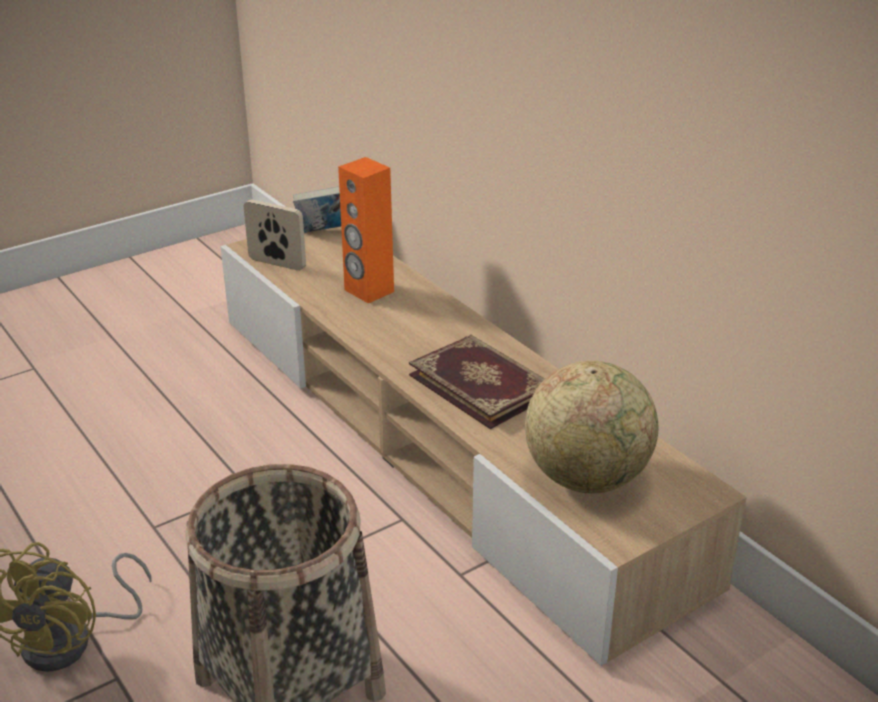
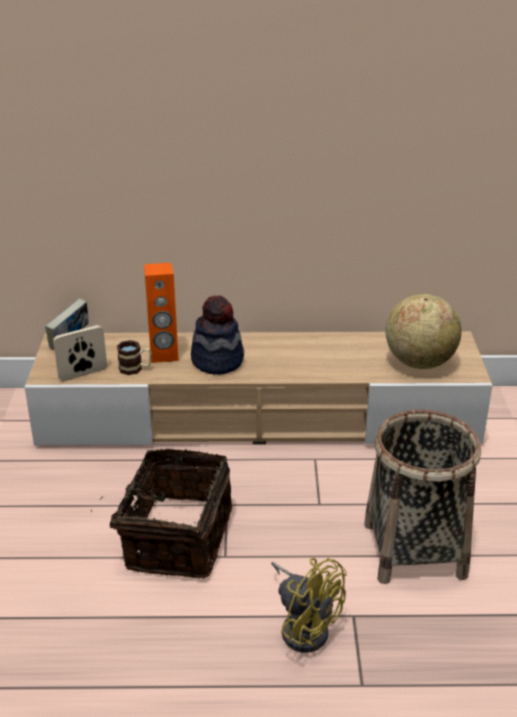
camera: 55 degrees left, 0 degrees up
(159, 478) = (175, 537): none -> basket
(321, 286) = (135, 368): none -> mug
(398, 326) = (217, 360): none -> hat
(482, 384) = (308, 358): book -> none

